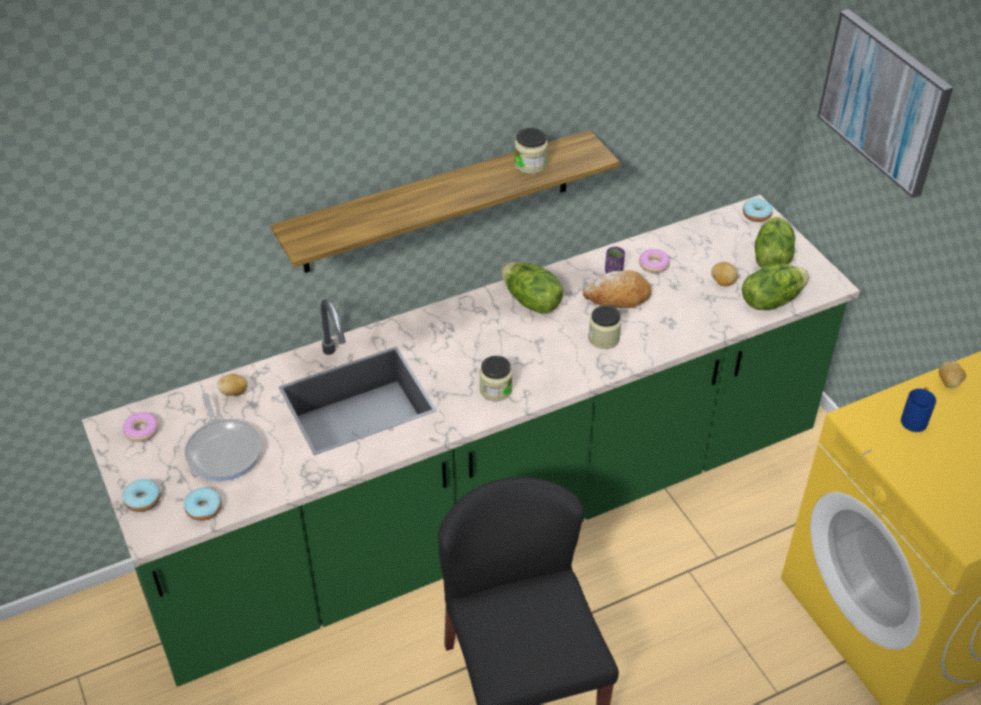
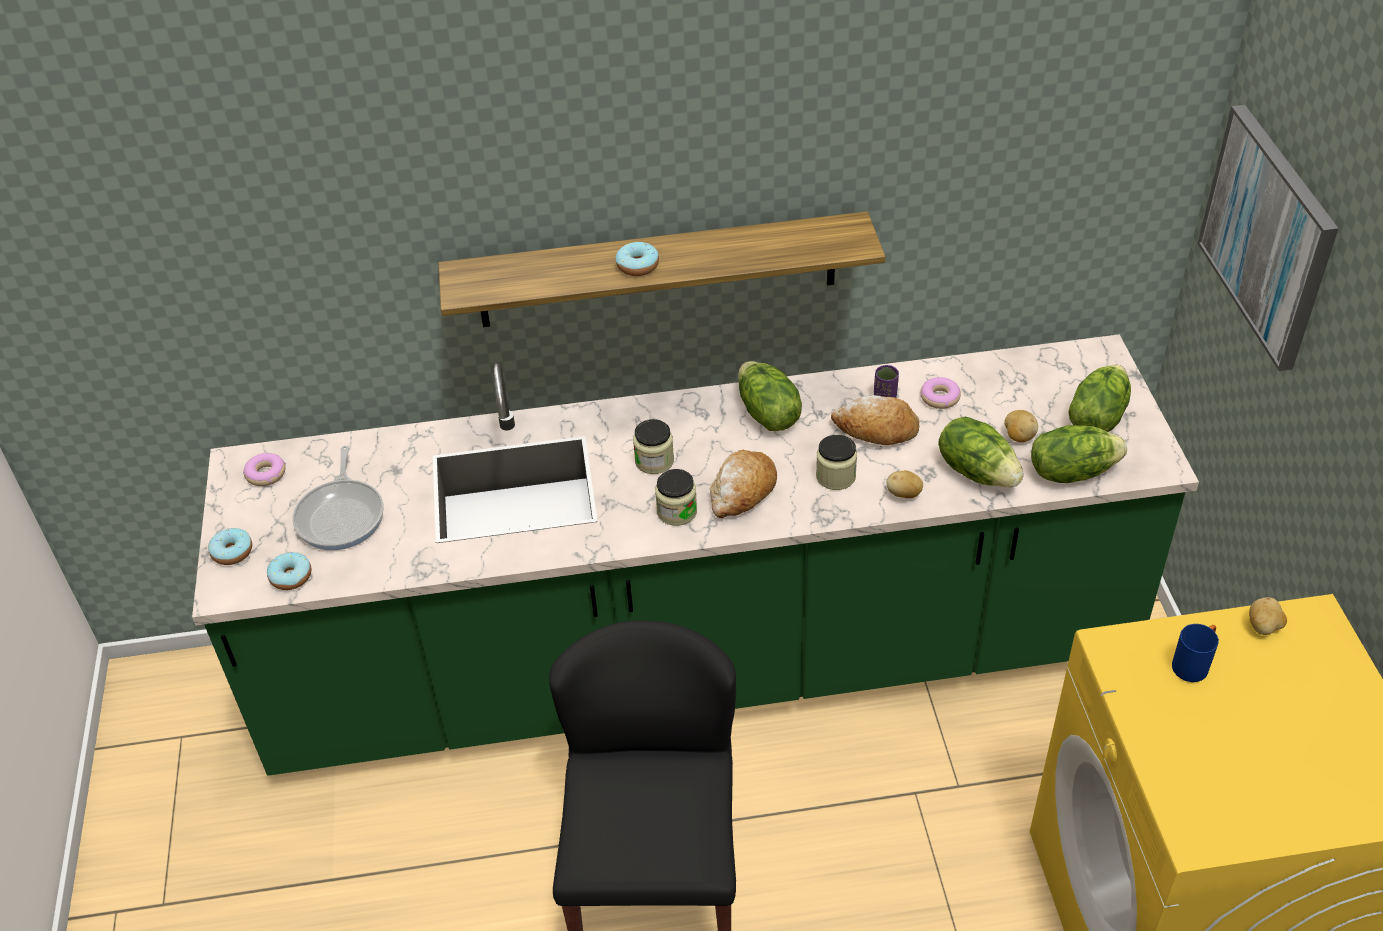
camera: 20 degrees right, 0 degrees up
(234, 393) = (382, 452): potato -> potato (904, 494)
(530, 164) = (772, 242): jar -> jar (654, 461)
(539, 365) = (742, 492): none -> bread
(705, 314) = (977, 471): none -> lettuce
(756, 215) = (1102, 359): donut -> donut (637, 266)

